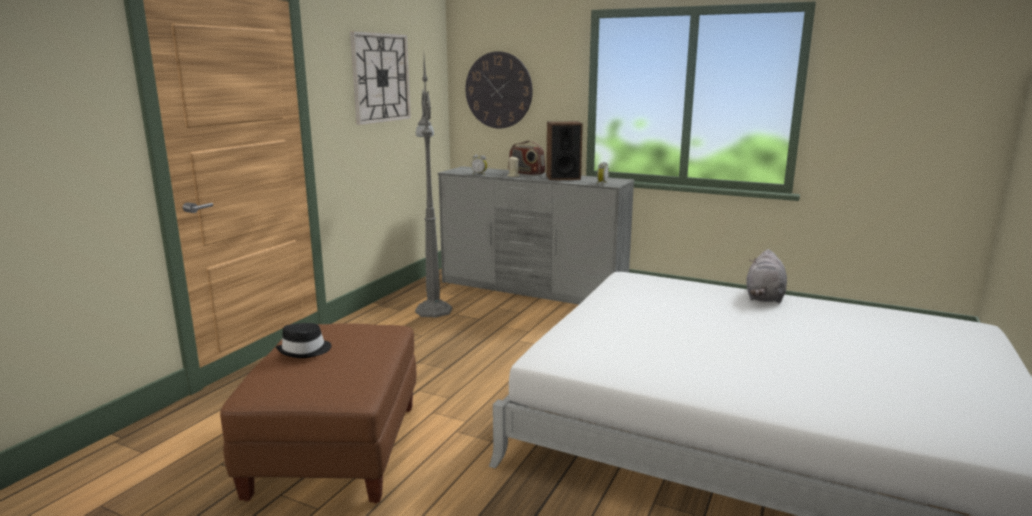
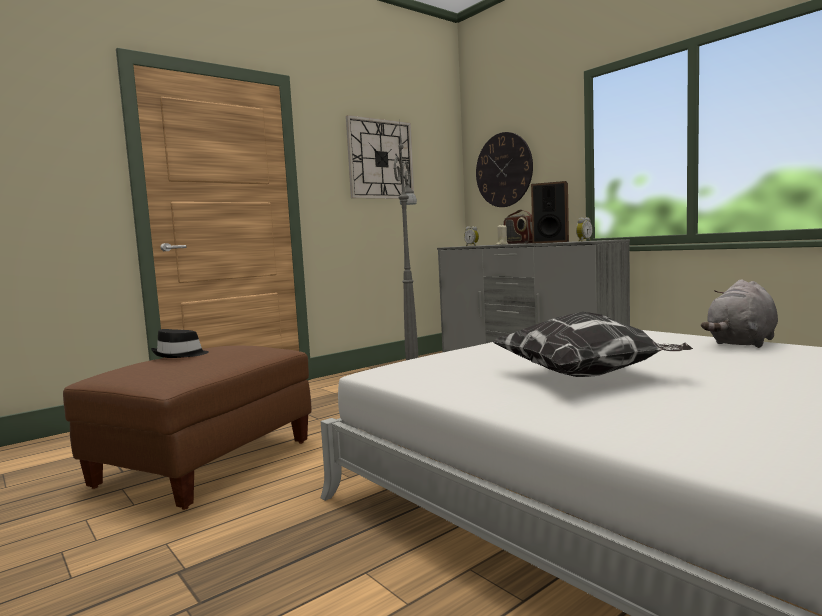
camera: 25 degrees right, 10 degrees down
(706, 350) = (586, 377): none -> pillow

